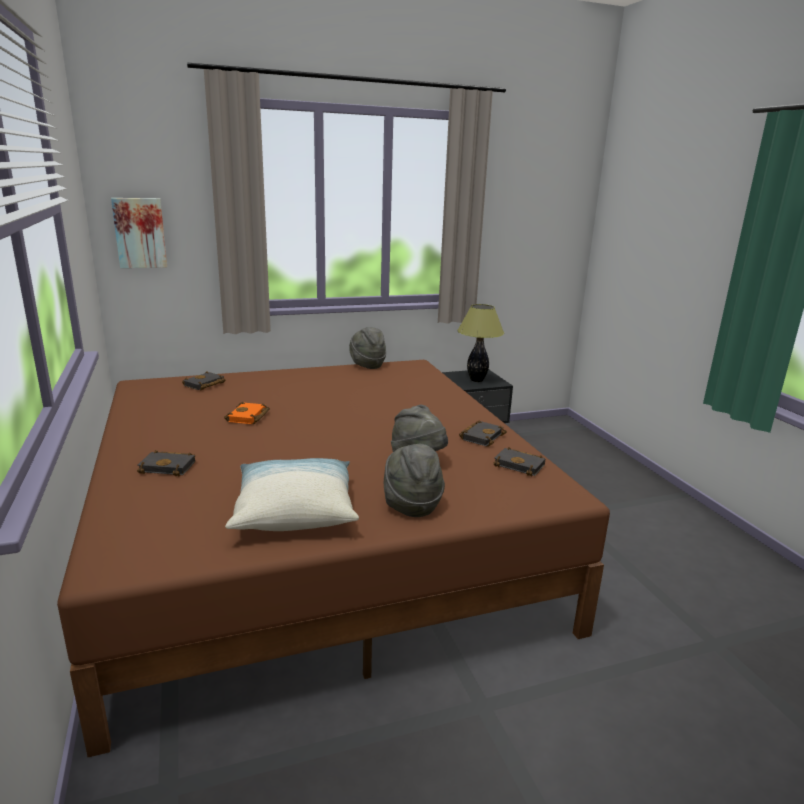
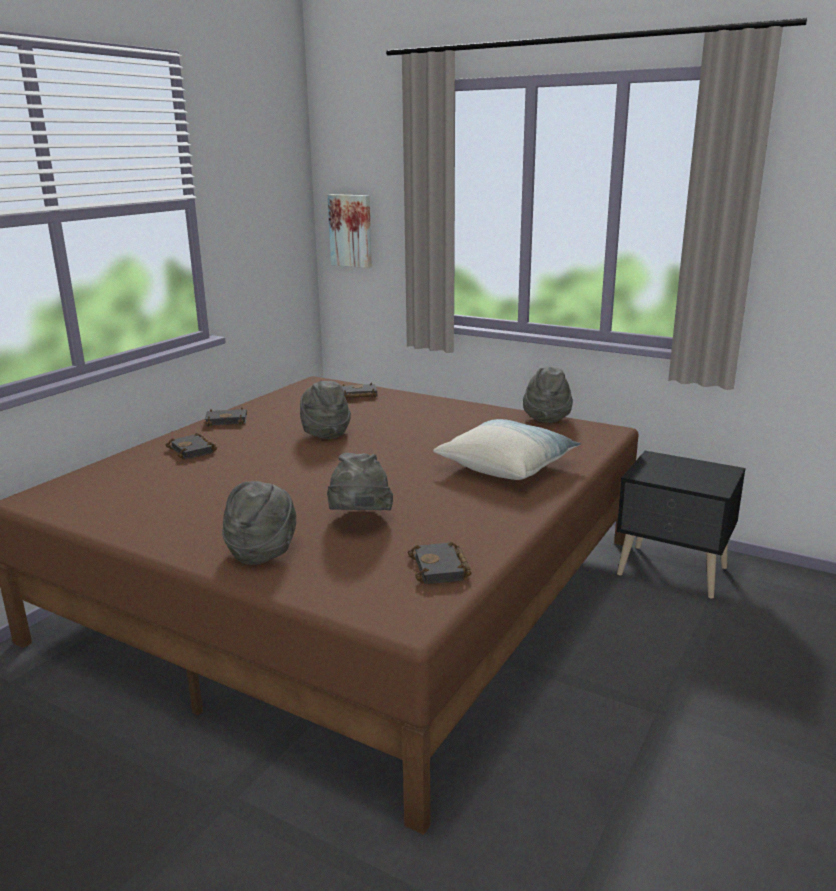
camera: 50 degrees right, 0 degrees up
(248, 417) = (324, 432): orange book -> grey hat
(294, 511) = (184, 515): pillow -> pillow (507, 466)
(477, 380) = (690, 476): table lamp -> none
(481, 436) = (478, 526): black book -> black book (227, 420)

